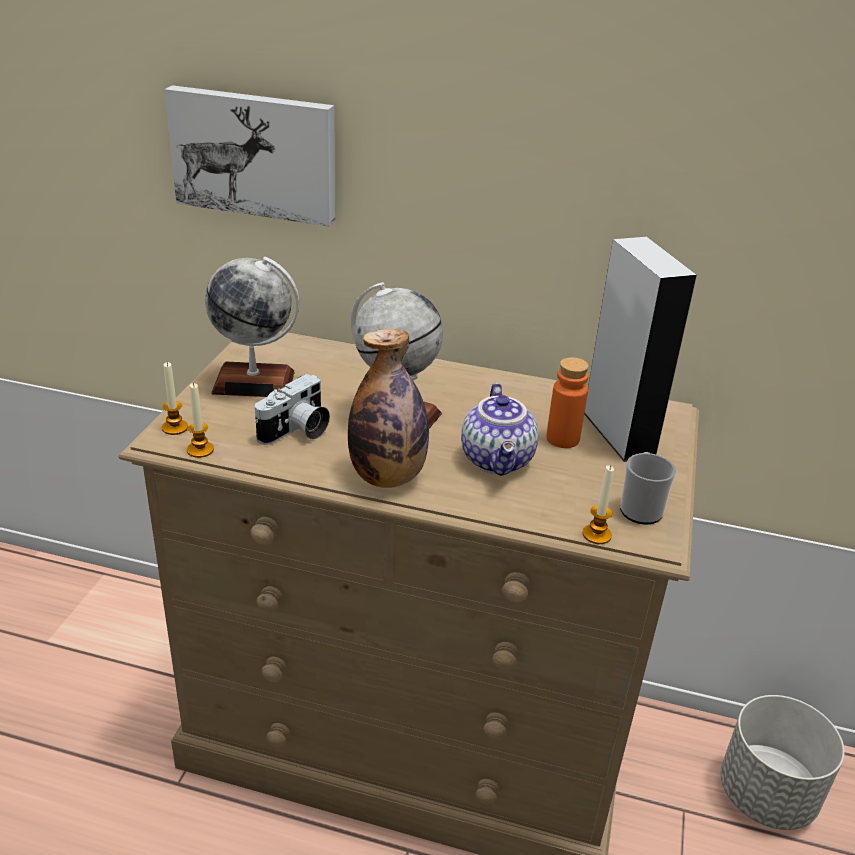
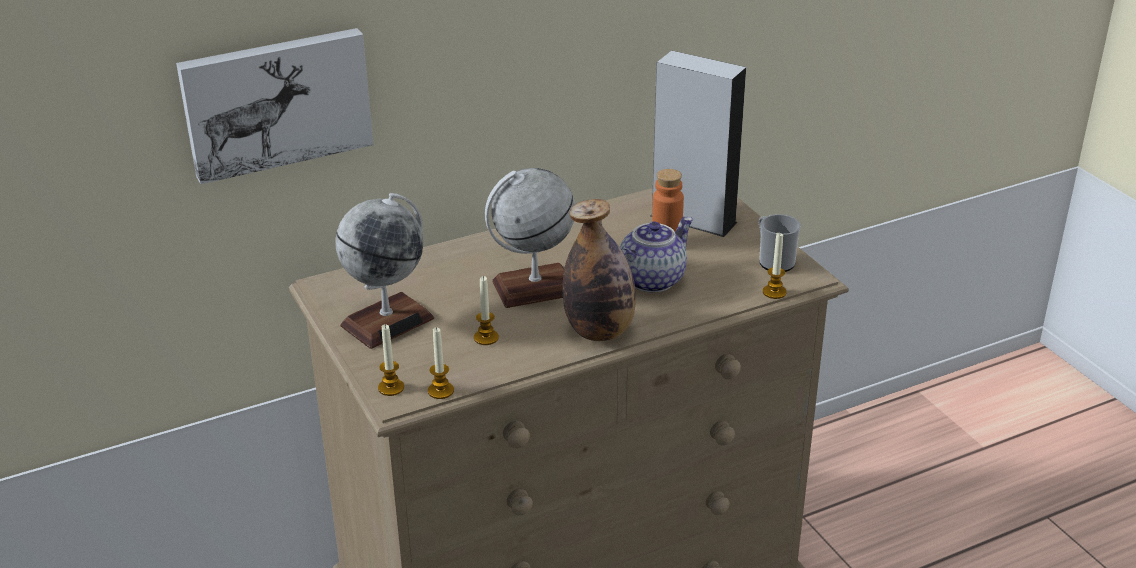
camera: 40 degrees left, 0 degrees up
(297, 431) = (486, 338): camera -> candle
(499, 460) = (651, 279): teapot -> teapot turned 90 degrees counterclockwise
(767, 795) = (840, 471): grey planter -> none

